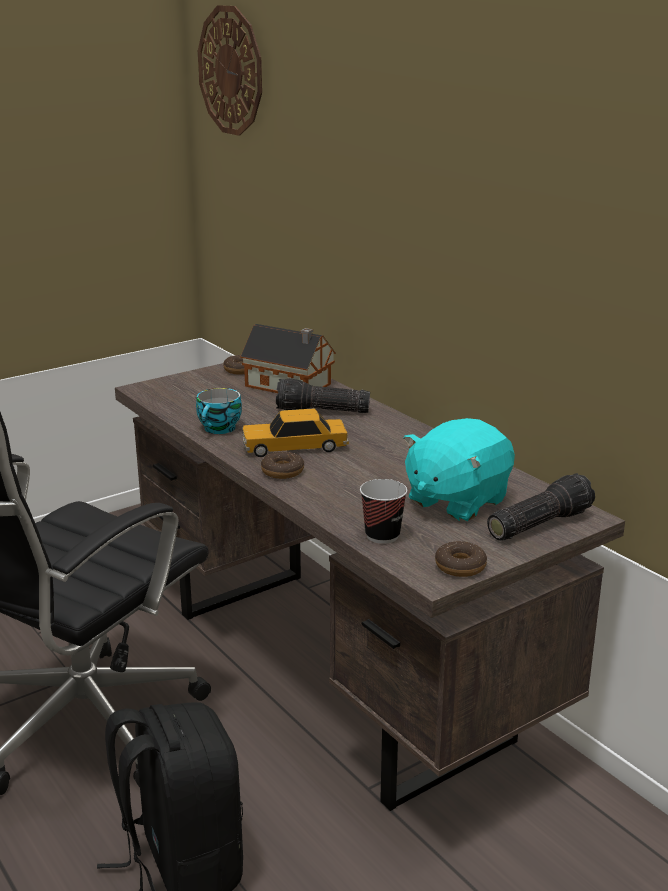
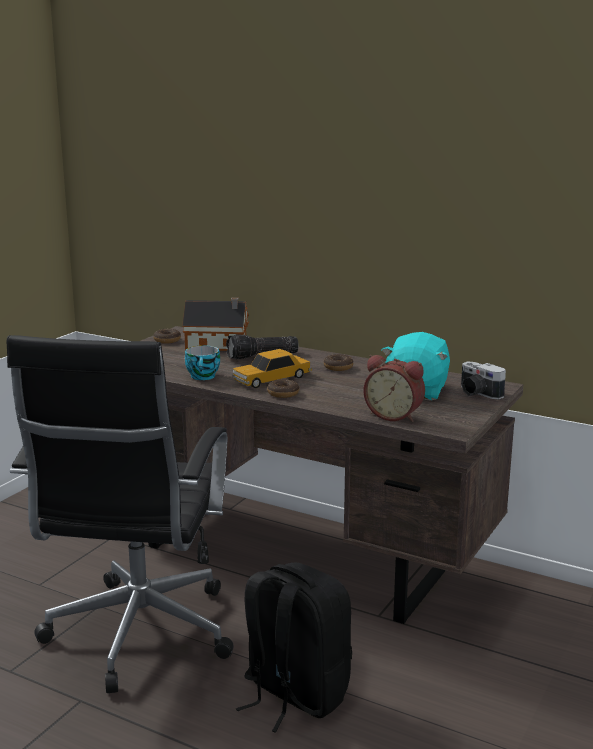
camera: 25 degrees left, 5 degrees down
(231, 71) = (117, 109): wall clock -> none
(382, 535) = (394, 415): cup -> alarm clock
(460, 566) = (460, 422): donut -> donut (338, 367)
(538, 523) = (477, 393): flashlight -> camera

